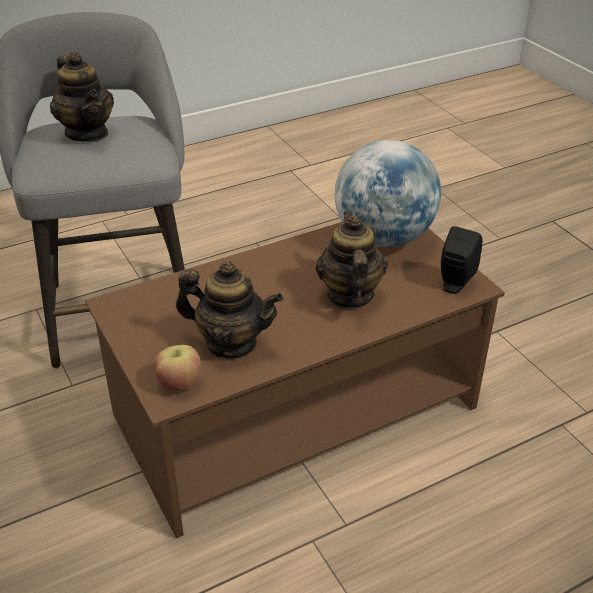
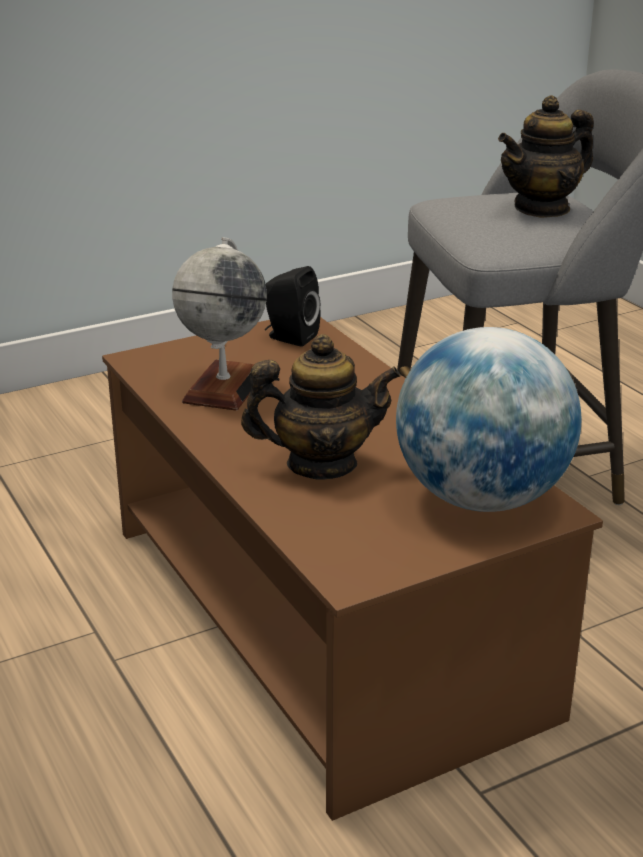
camera: 90 degrees right, 10 degrees down
(179, 383) = (159, 363): apple -> none
(231, 343) = (224, 388): teapot -> globe
(454, 284) = (355, 557): black speaker -> black speaker (289, 337)

